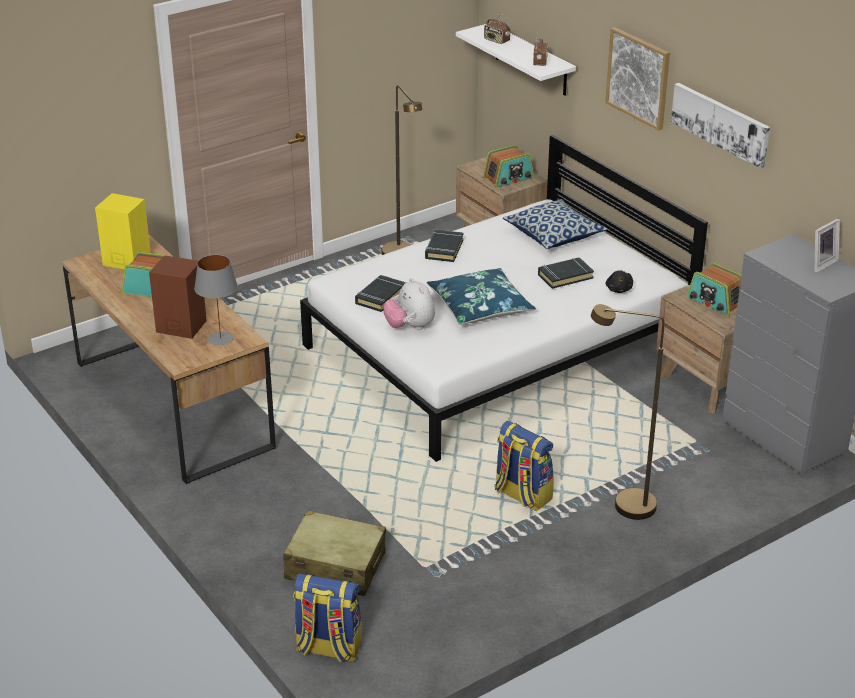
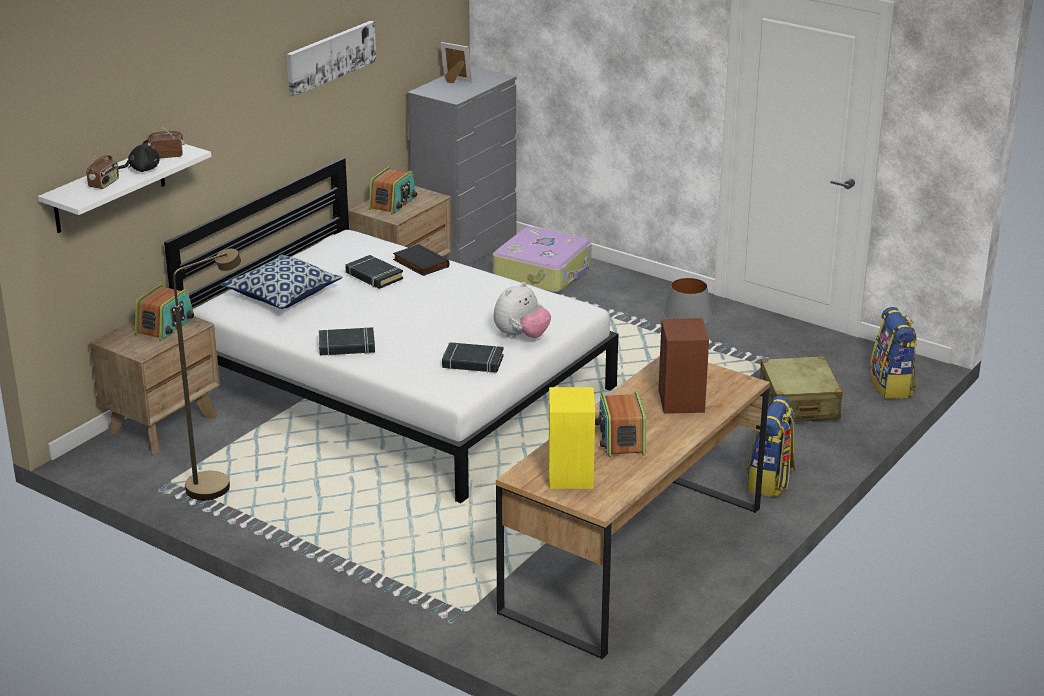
camera: 110 degrees left, 5 degrees down
(480, 307) = (457, 309): blue pillow -> none
(508, 178) = (165, 326): radio -> radio turned 75 degrees clockwise
(522, 495) = (631, 341): backpack -> backpack (770, 481)
(584, 303) = (419, 263): none -> black book
(619, 289) = (382, 252): black plush toy -> black plush toy (142, 170)
(623, 505) = (610, 299): brown floor lamp -> none
(638, 78) = (245, 86): picture -> none
(708, 477) = (543, 272): none -> suitcase

